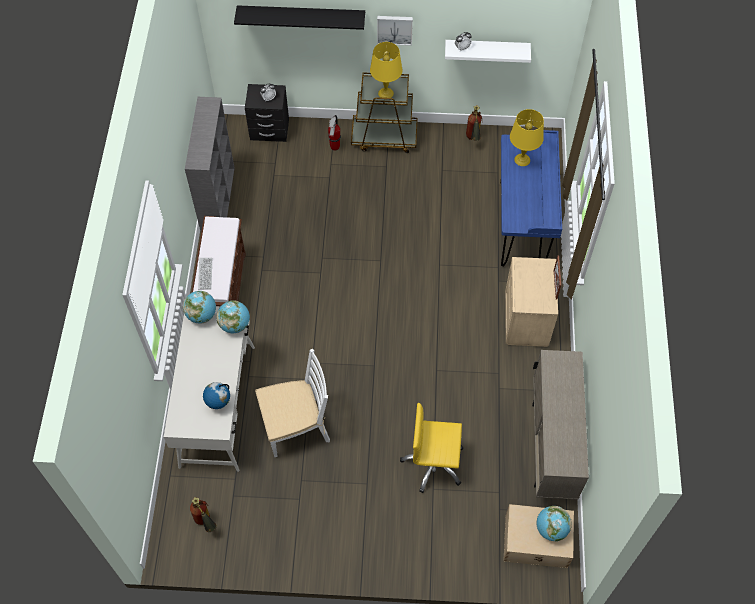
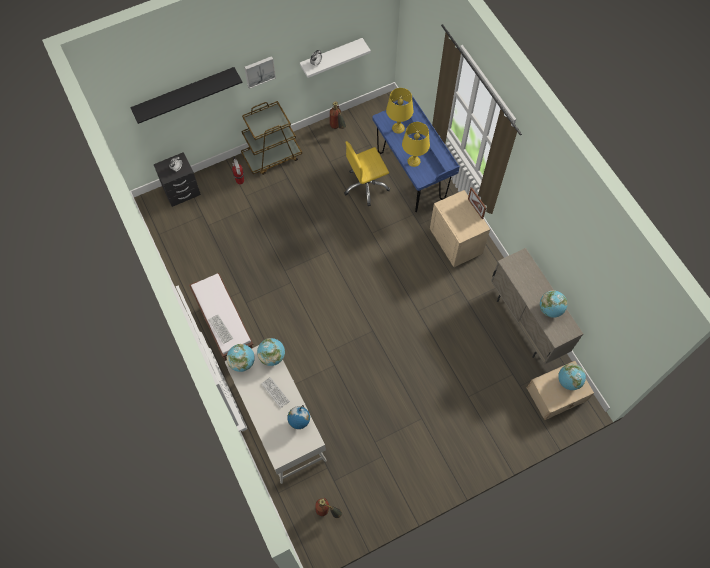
camera: 30 degrees left, 5 degrees up
(214, 362) = (275, 392): none -> keyboard
(218, 200) = (177, 266): grey bookcase -> none
(296, 426) = (346, 405): white chair -> none
(385, 93) = (269, 123): yellow table lamp -> yellow table lamp (413, 161)
(433, 463) = (457, 378): yellow office chair -> yellow office chair (366, 186)
(567, 431) = (550, 309): none -> globe

